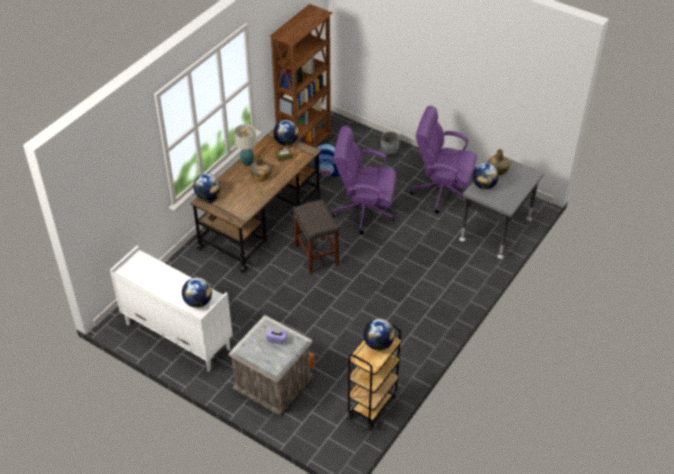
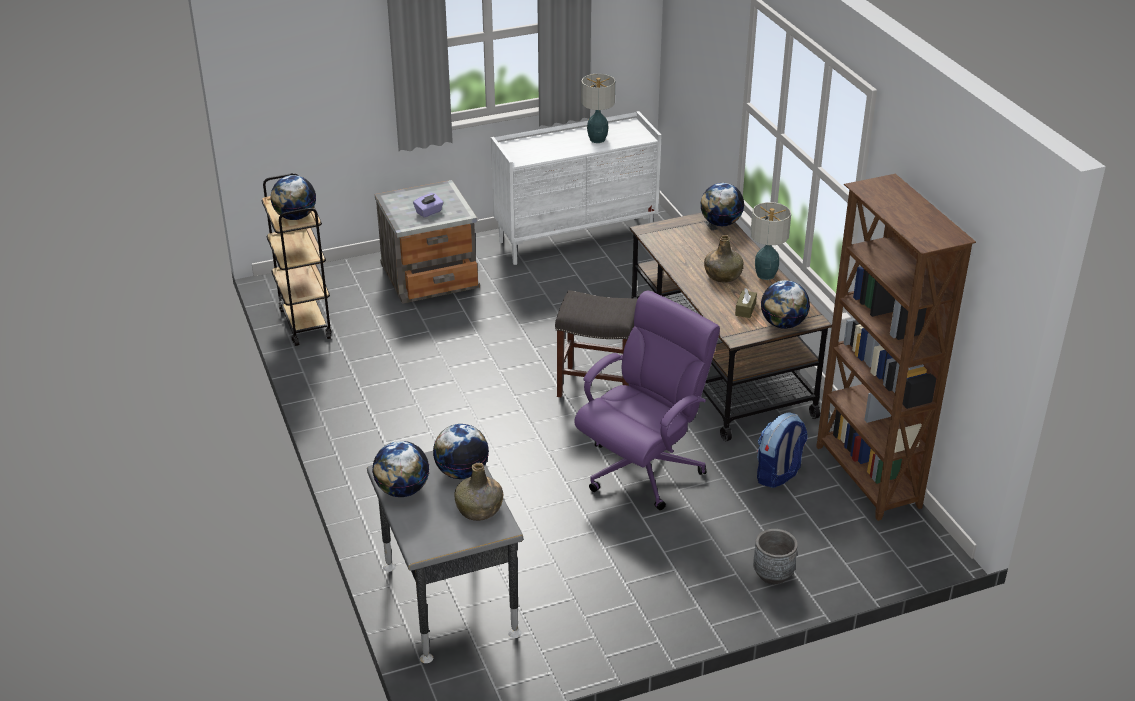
camera: 125 degrees right, 10 degrees down
(158, 276) = (597, 139): none -> table lamp
(198, 302) = (524, 150): globe -> globe (402, 490)
(442, 192) = (602, 583): purple office chair -> none

